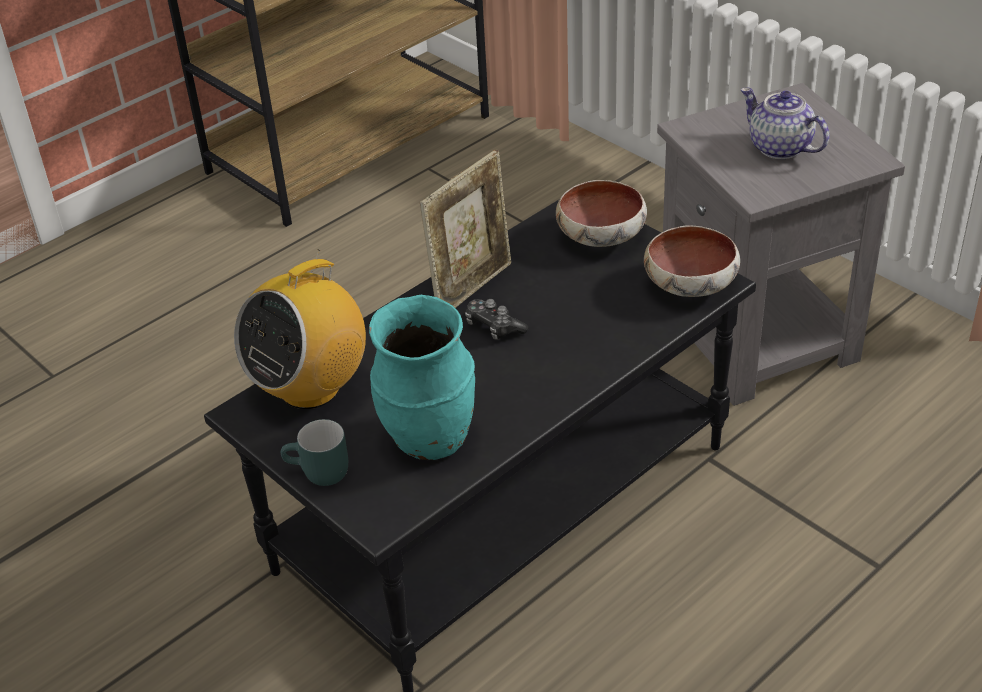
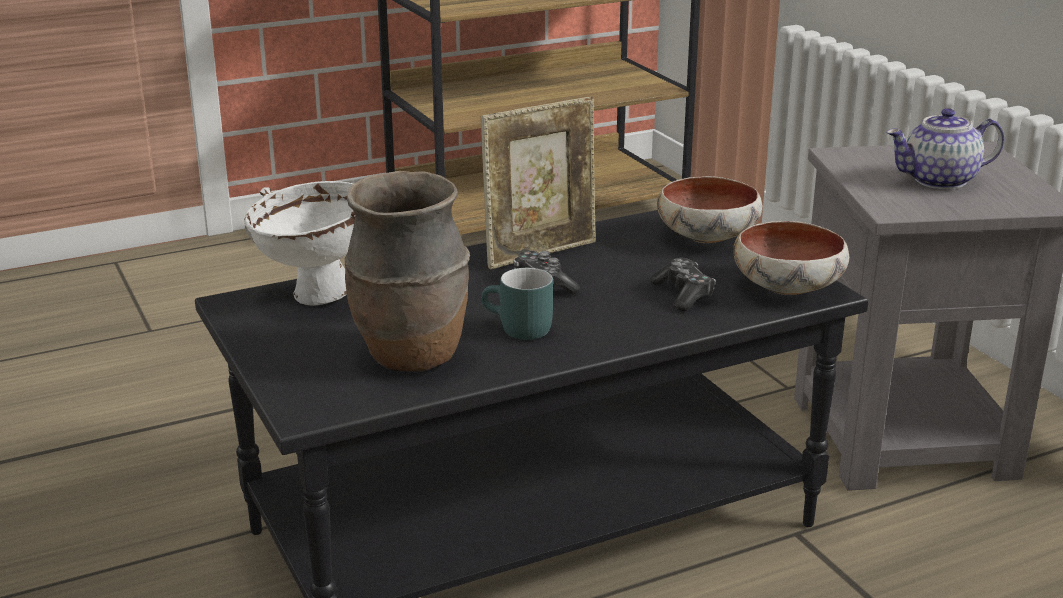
camera: 15 degrees right, 15 degrees down
(310, 387) = (317, 297): radio -> white bowl
(318, 474) = (272, 362): turquoise mug -> turquoise mug (517, 330)
(430, 440) = (411, 357): turquoise vase -> brown vase
(612, 312) = (683, 294): none -> game controller
(779, 147) = (939, 181): teapot -> teapot turned 75 degrees counterclockwise

